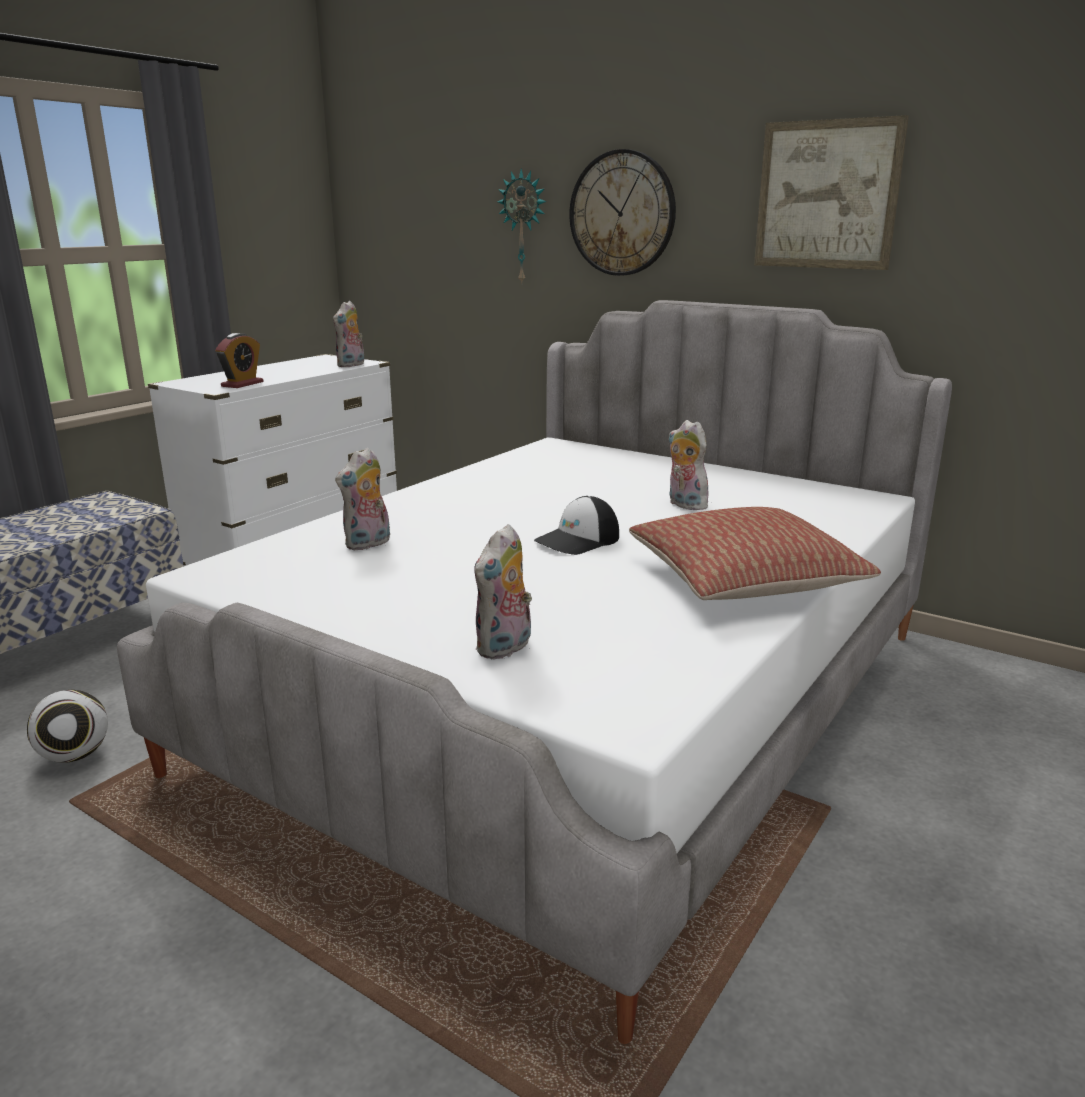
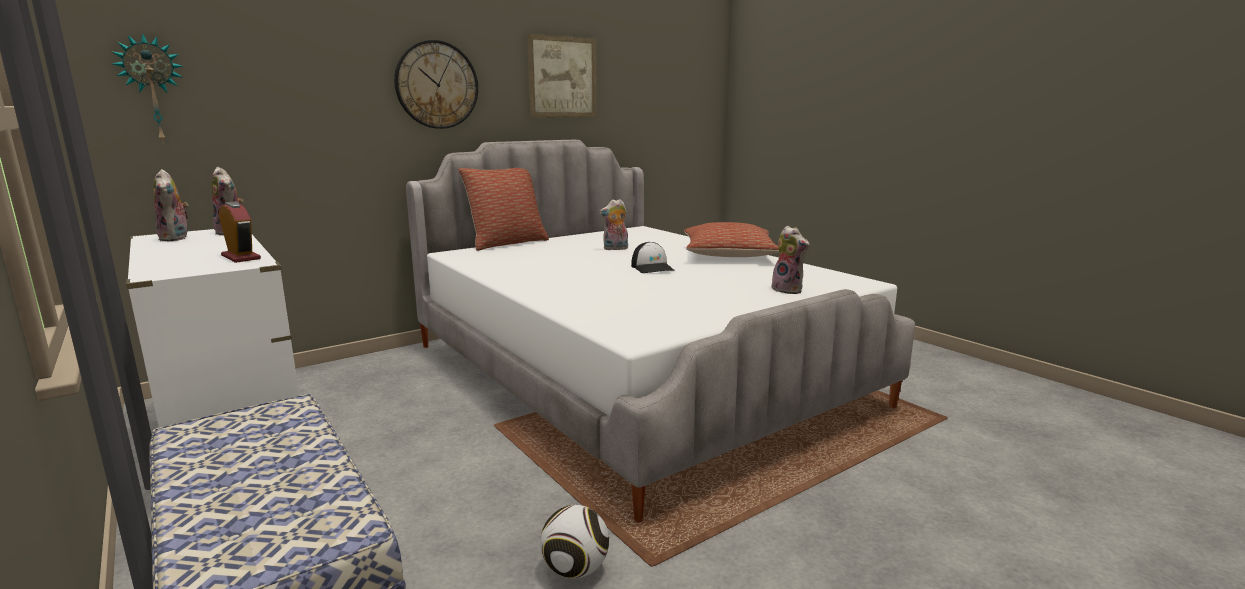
camera: 70 degrees left, 5 degrees down
(368, 544) = (616, 301): plush toy -> plush toy (176, 238)
(524, 227) = (347, 94): wall clock -> wall clock (152, 89)
(642, 453) = (507, 243): none -> pillow

